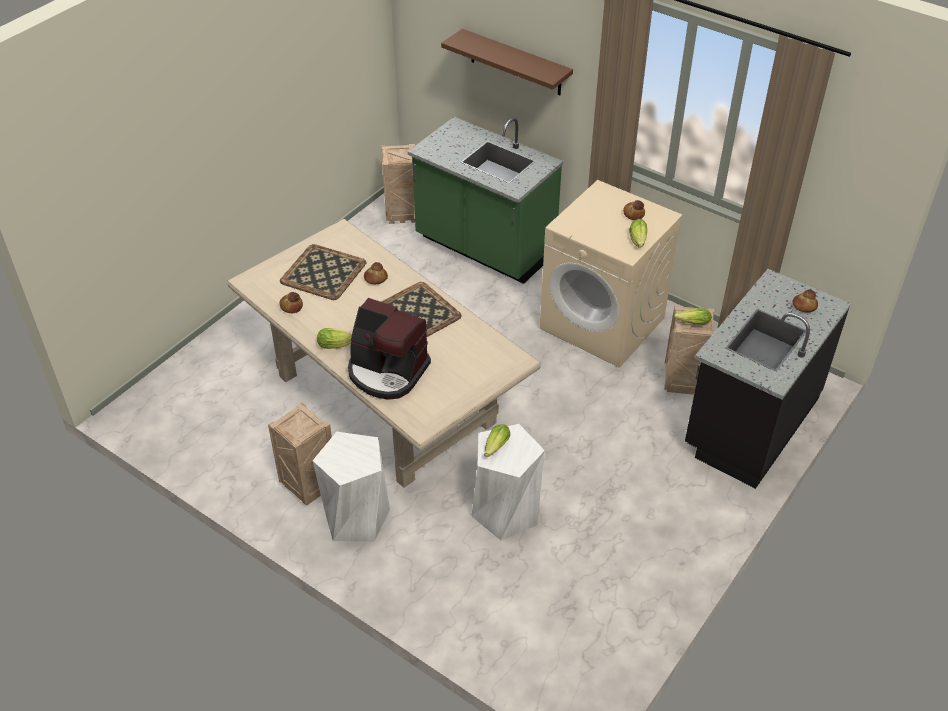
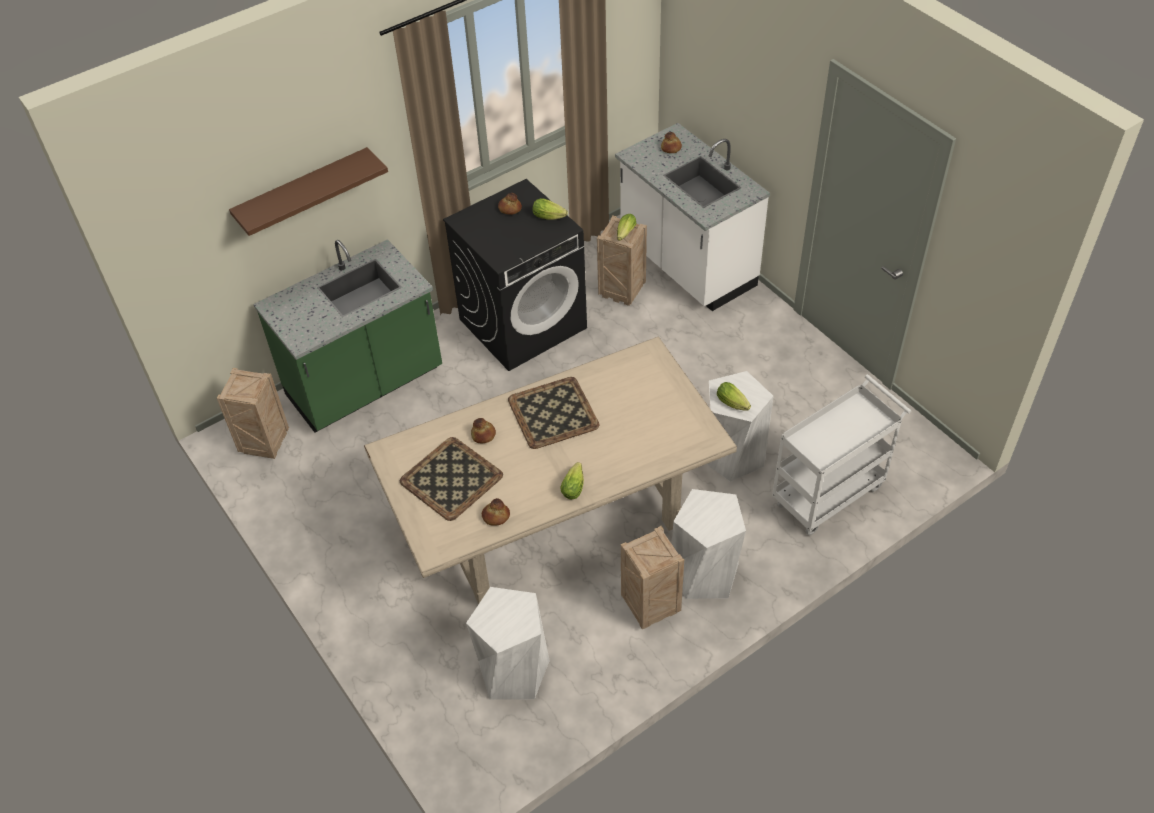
camera: 70 degrees left, 5 degrees up
(225, 411) = (513, 671): none -> white stool
(387, 372) = (630, 451): coffee machine -> none
(482, 604) = (830, 496): none -> white cart
(603, 323) = (523, 323): beige washing machine -> black washing machine
(750, 423) = (686, 265): black counter -> white counter

